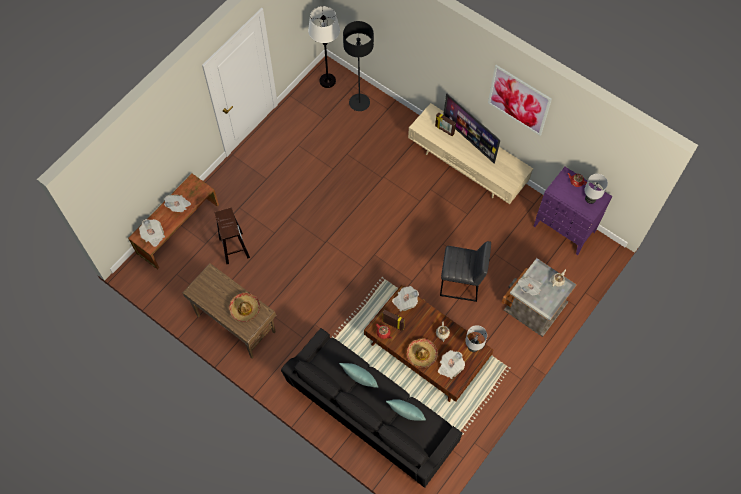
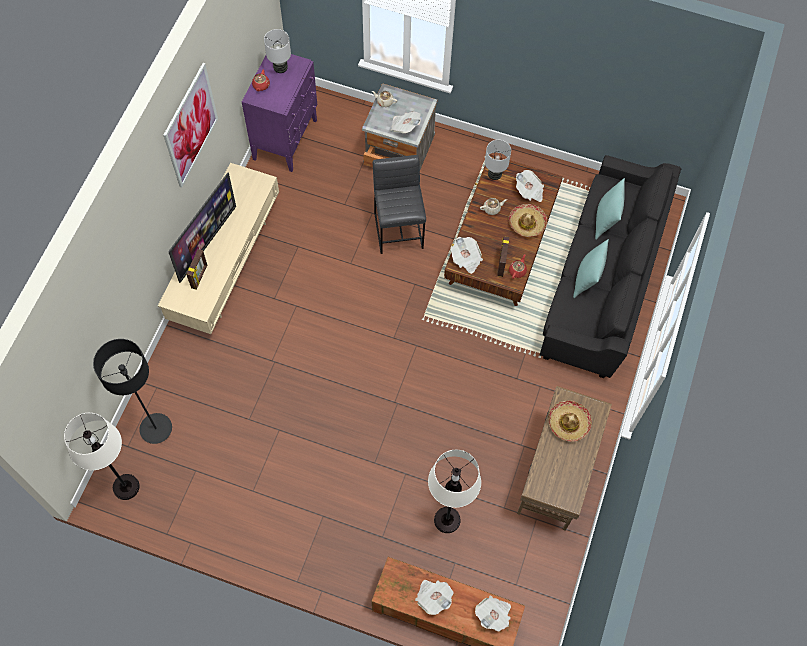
camera: 110 degrees left, 0 degrees up
(234, 247) = (447, 520): brown stool -> white floor lamp

